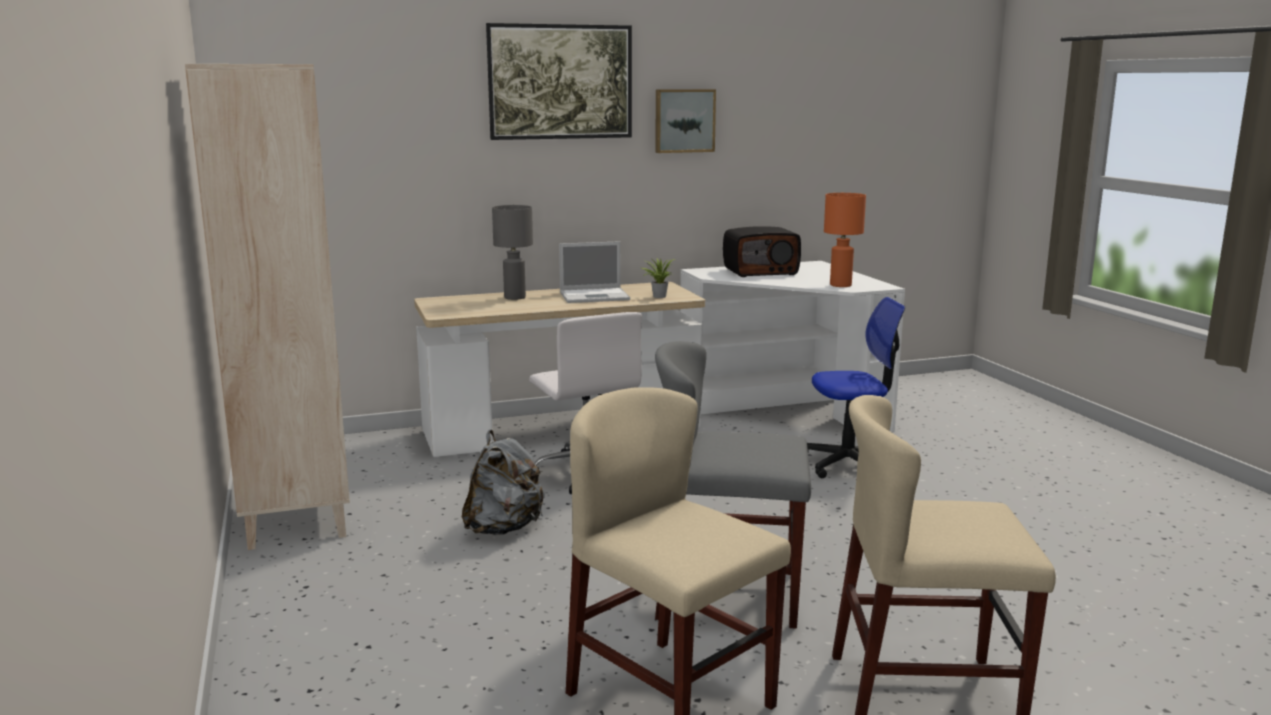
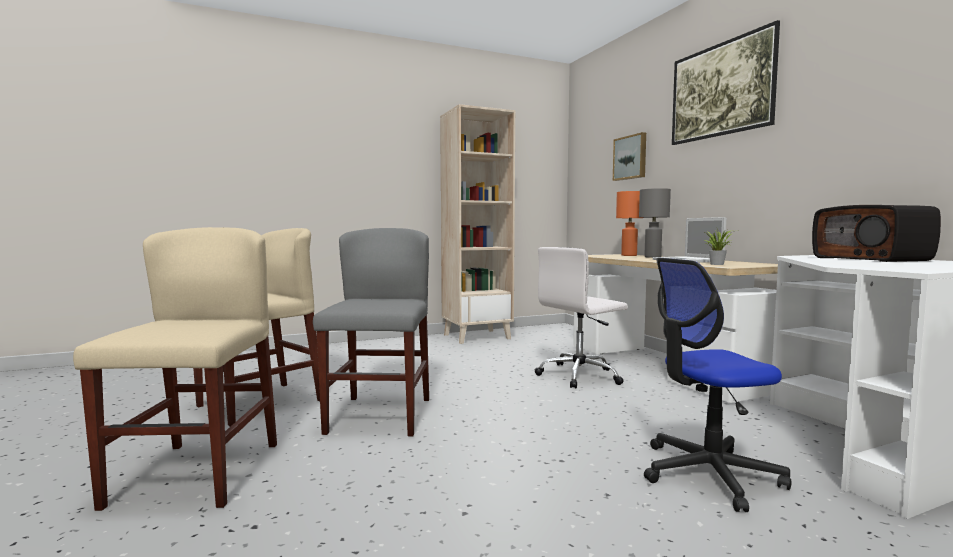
camera: 85 degrees right, 10 degrees down
(504, 528) = (477, 365): grey backpack -> none
(684, 120) = (831, 96): picture -> picture (630, 157)
(840, 285) = (861, 265): orange table lamp -> orange table lamp (628, 255)
(849, 464) = (708, 474): office chair -> office chair turned 90 degrees clockwise

